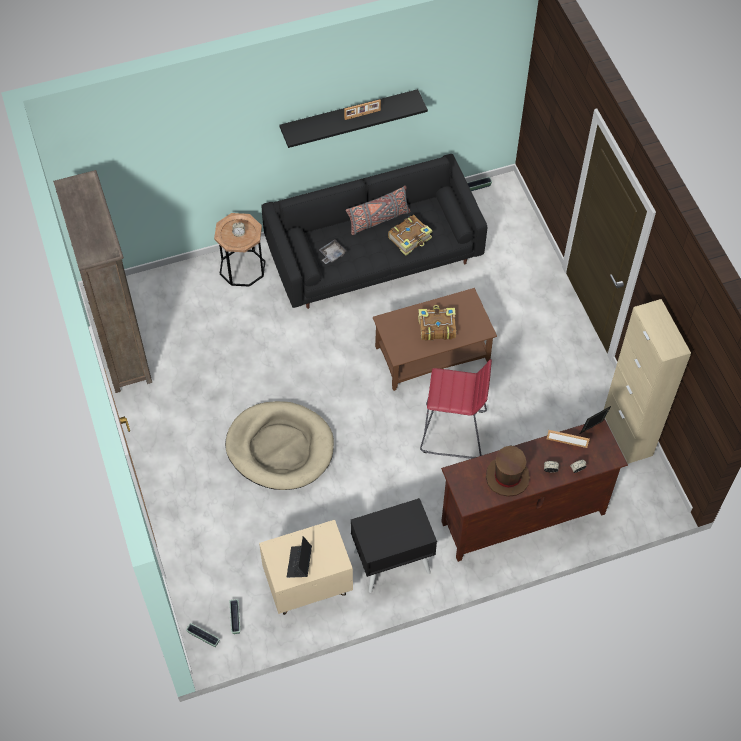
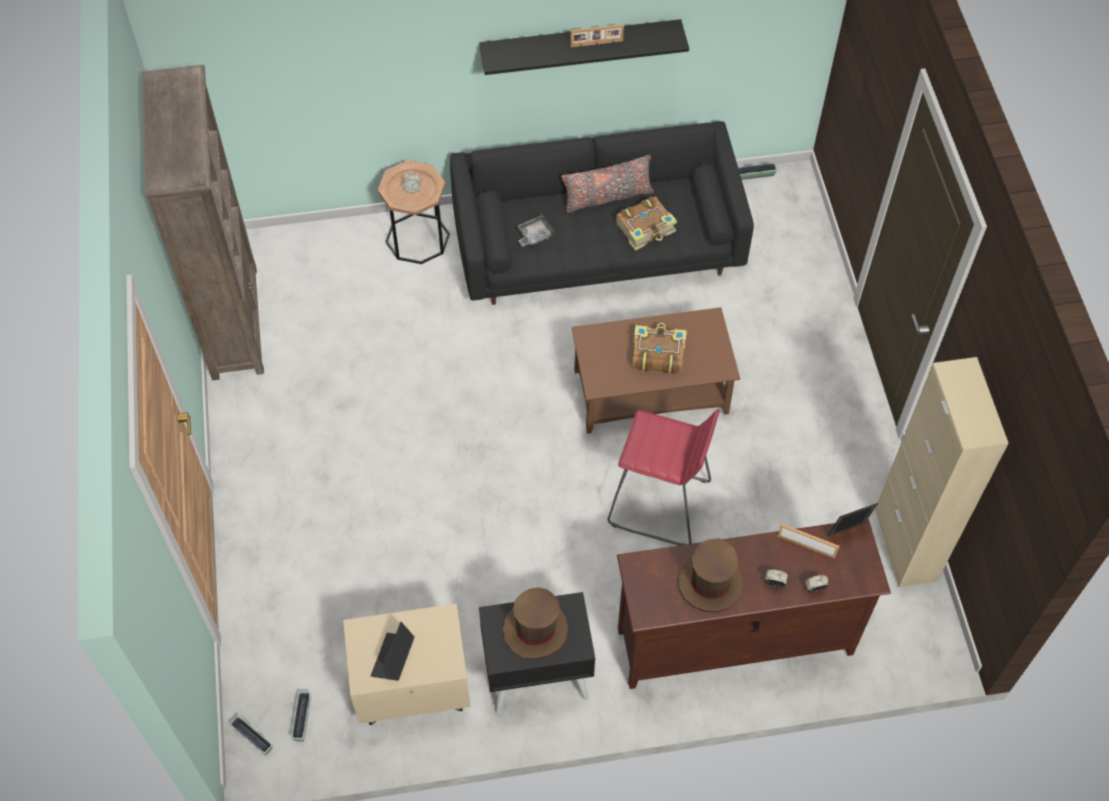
camera: 10 degrees right, 0 degrees up
(280, 448) = (415, 489): beige dog bed -> none
(392, 529) = (535, 630): none -> brown hat

